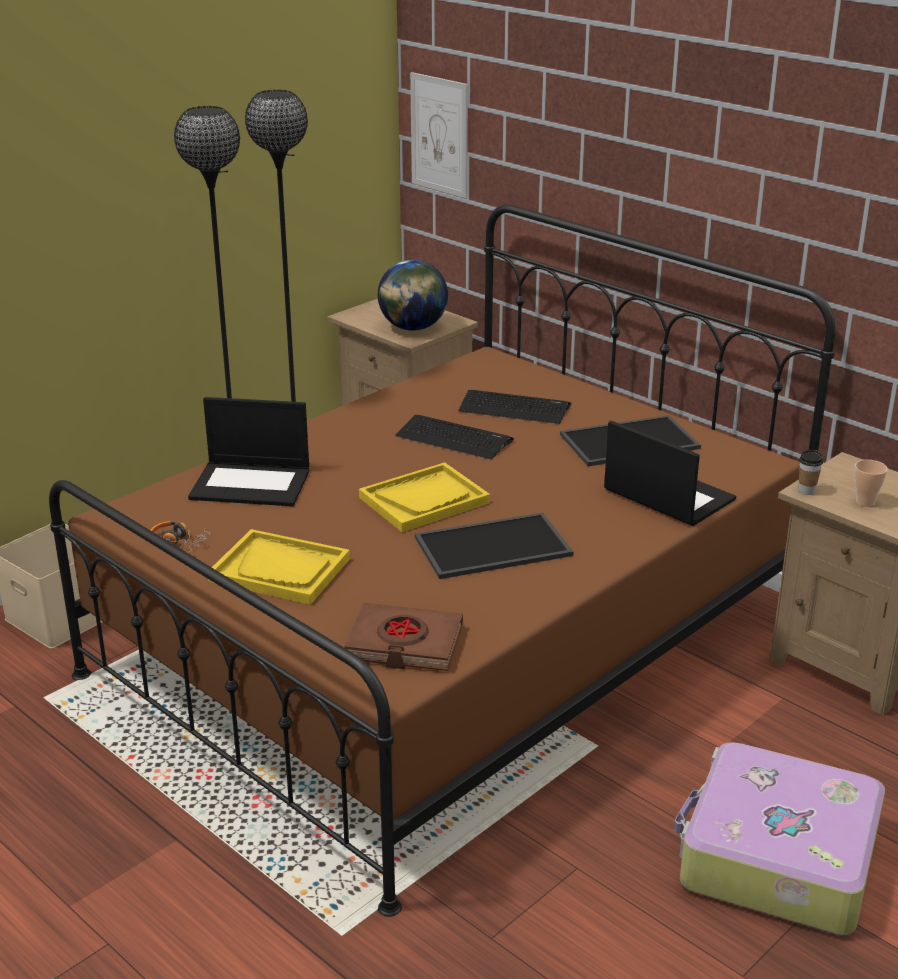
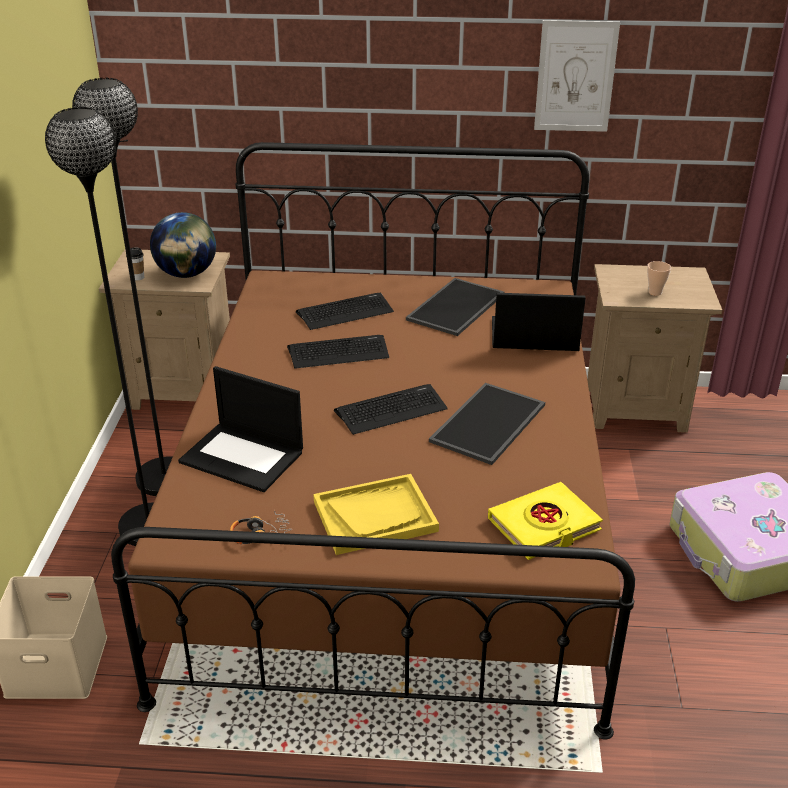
camera: 40 degrees left, 5 degrees up
(252, 484) = (243, 456): laptop -> laptop turned 60 degrees clockwise
(404, 644) = (544, 526): brown book -> yellow book
(424, 500) = (391, 410): yellow tray -> keyboard
(439, 135) = (158, 94): picture -> picture (575, 77)
(806, 491) = (616, 298): cup -> cup (138, 277)

